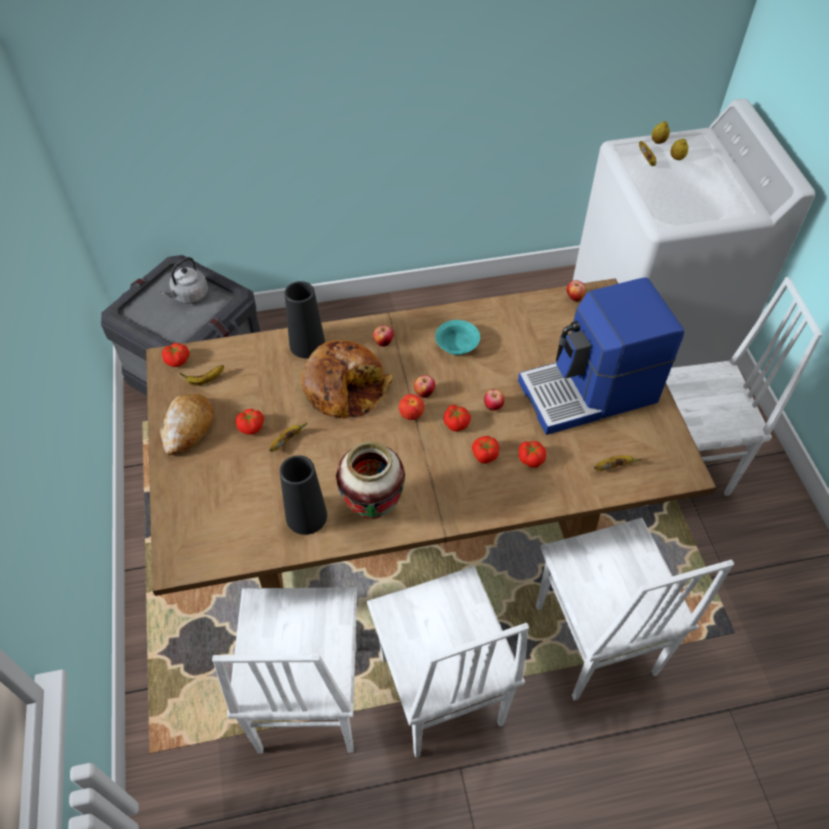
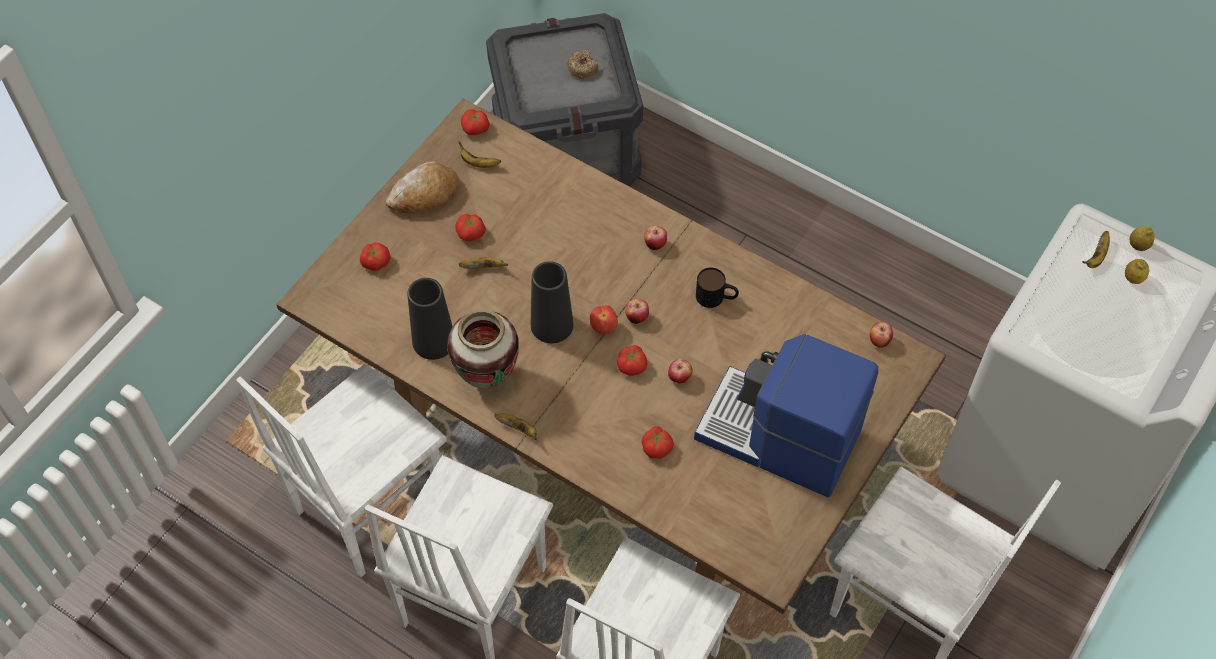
camera: 45 degrees right, 5 degrees up
(189, 295) = (582, 68): grey kettle -> donut
(307, 344) = (590, 195): black vase -> black vase (552, 325)
(345, 387) = (578, 259): bread -> none
(457, 344) = (716, 297): turquoise bowl -> mug
(484, 454) = (623, 411): tomato -> tomato (375, 262)
(613, 466) = (717, 514): banana -> banana (519, 429)

